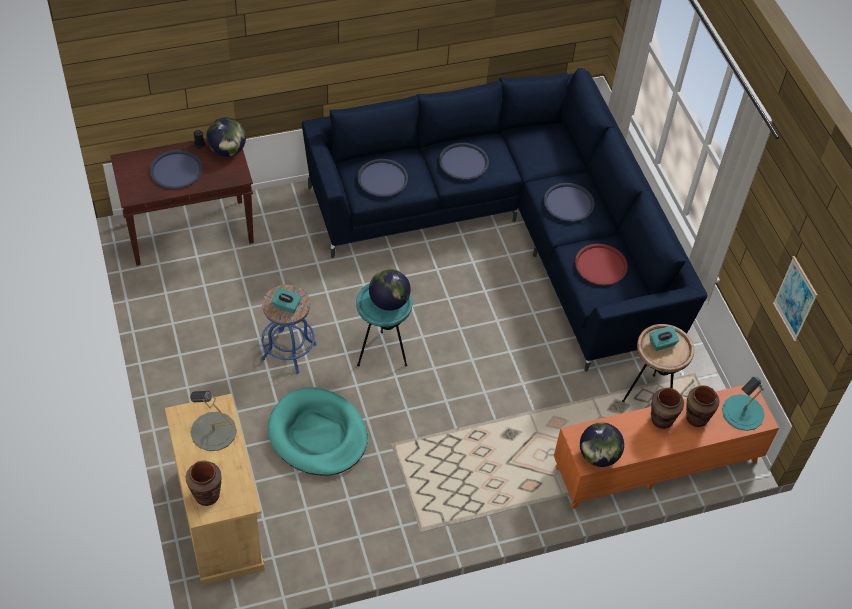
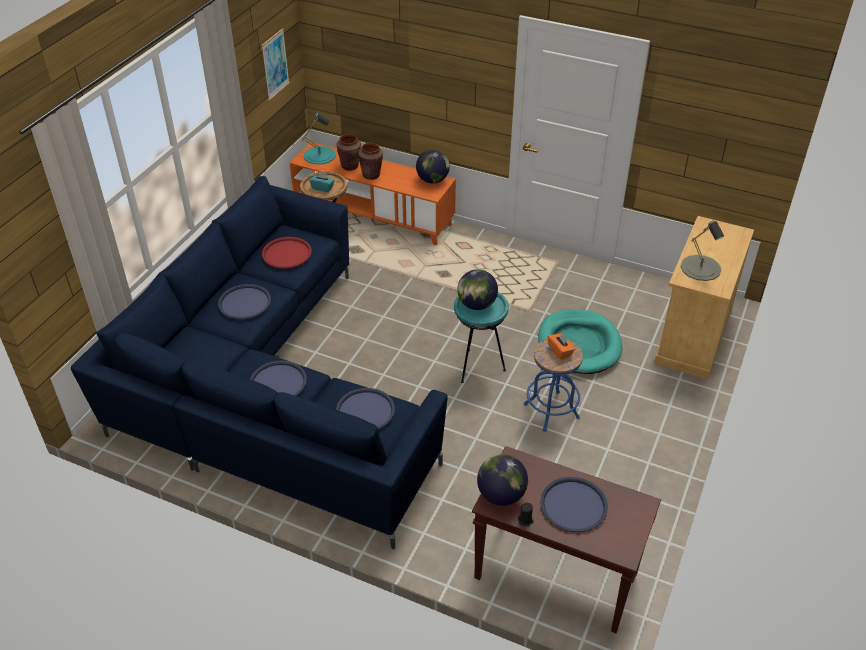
camera: 135 degrees left, 10 degrees down
(206, 495) = (731, 238): brown vase -> none
(286, 306) = (560, 351): turquoise tissue box -> orange tissue box

